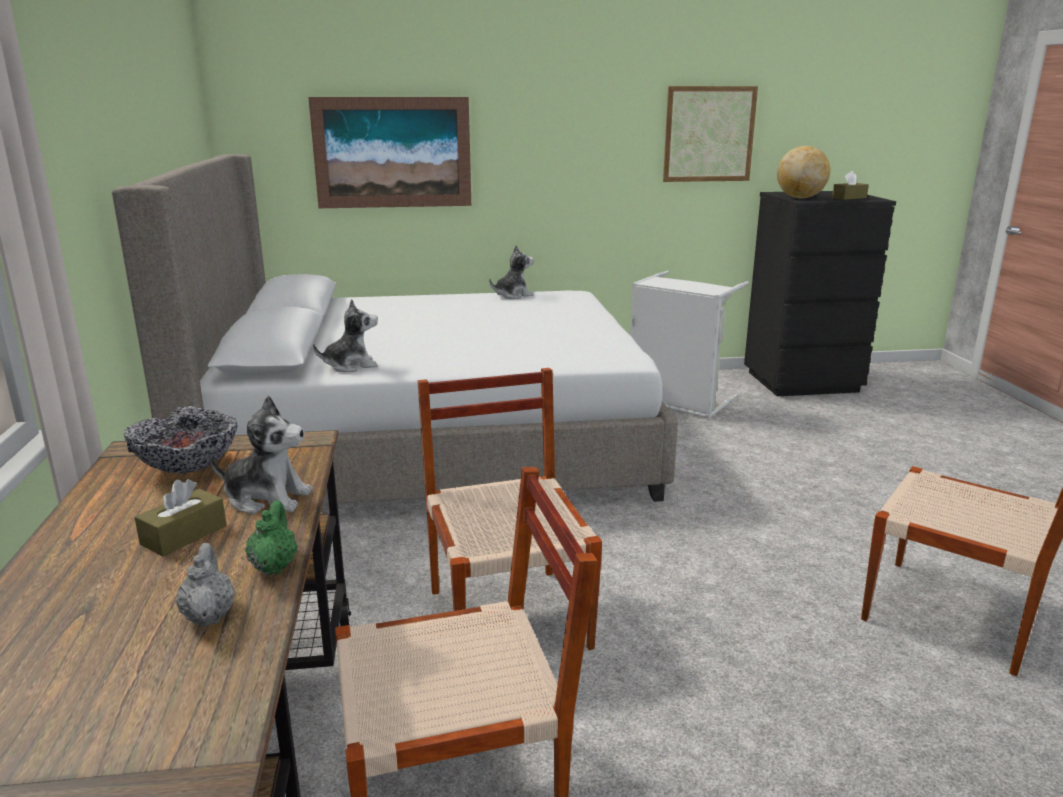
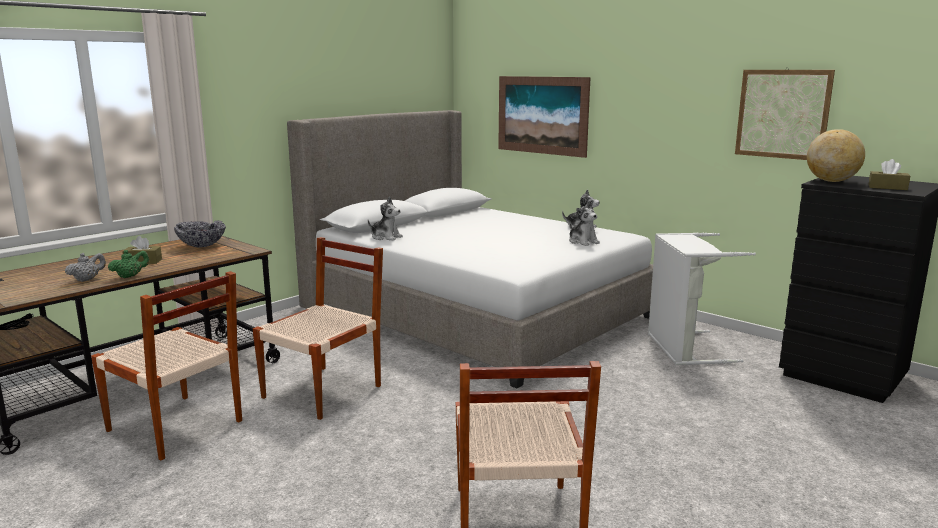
camera: 50 degrees right, 5 degrees down
(267, 498) = (186, 261): plush toy -> plush toy (583, 242)

